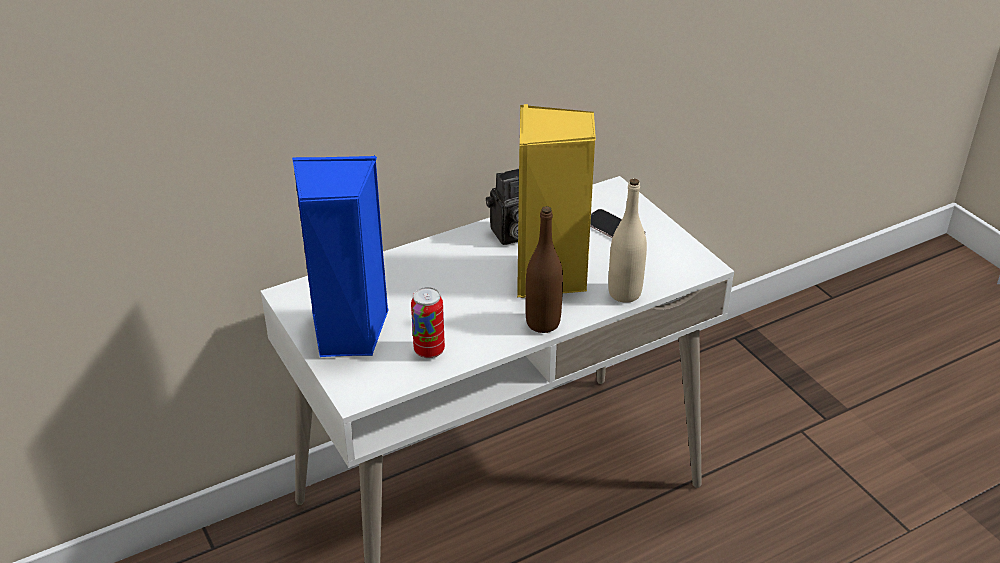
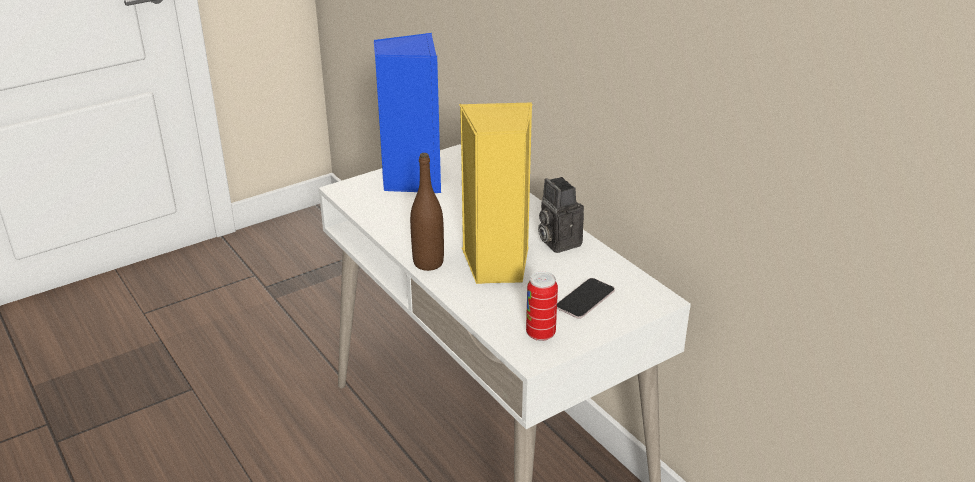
camera: 85 degrees right, 5 degrees down
(429, 350) = (390, 213): can -> can (540, 334)
(624, 293) = (476, 306): beige bottle -> none

